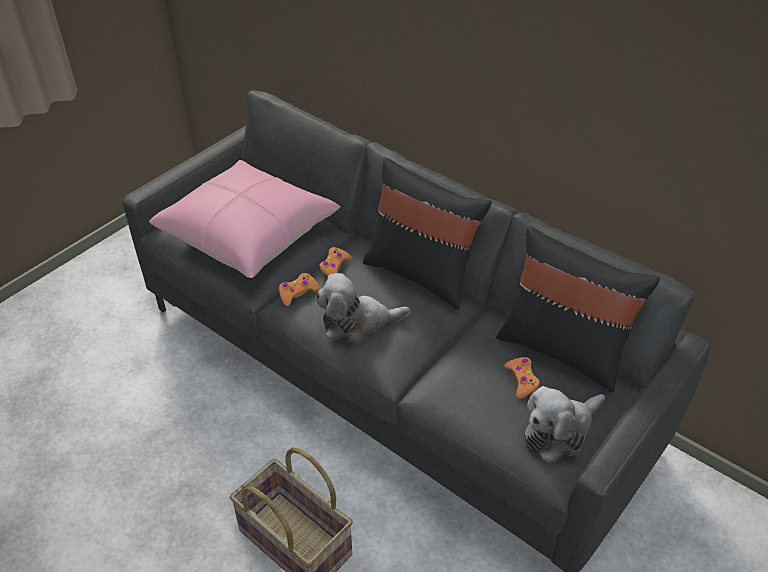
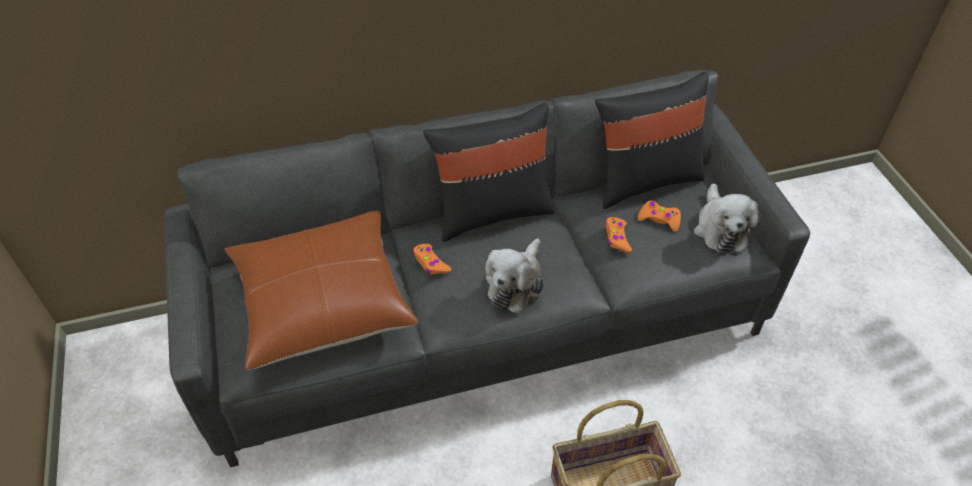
camera: 55 degrees left, 5 degrees up
(248, 233) = (322, 302): pink pillow -> brown pillow
(298, 293) = (440, 305): orange game controller -> orange game controller (617, 238)

